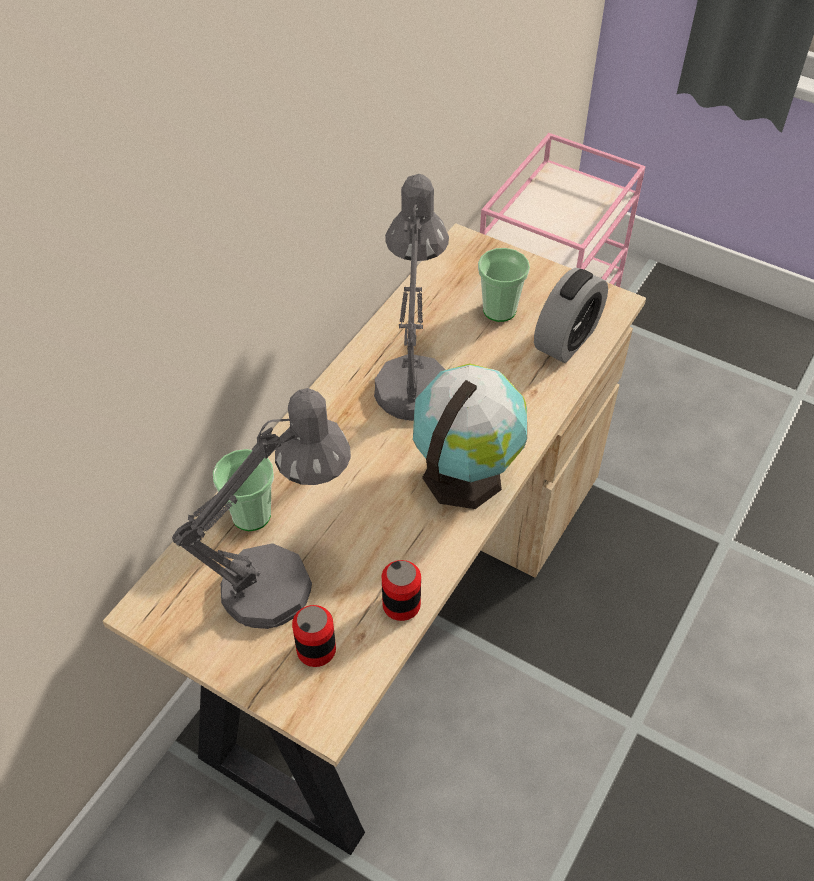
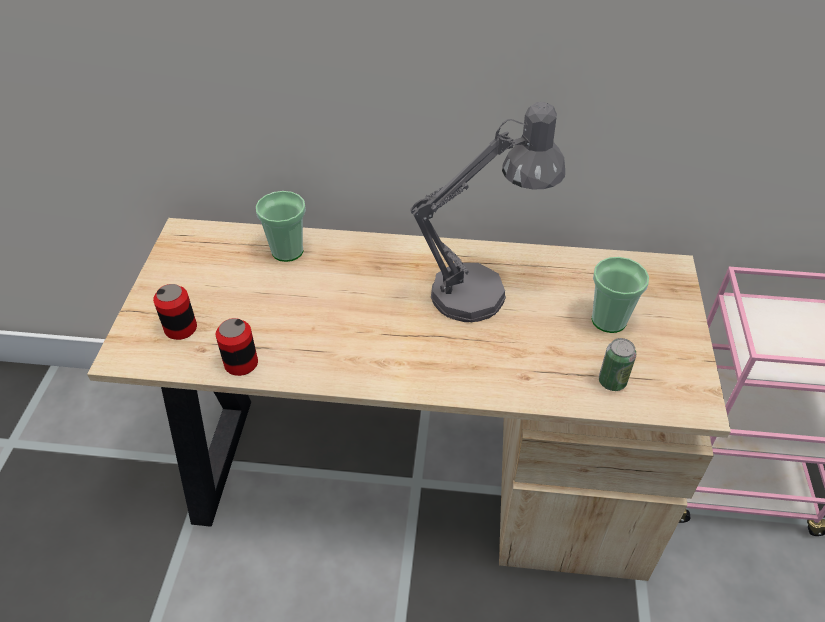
camera: 65 degrees right, 5 degrees down
(283, 578) = (238, 288): grey table lamp -> none
(465, 473) = (398, 359): globe -> none
(567, 340) = (612, 382): alarm clock -> can

